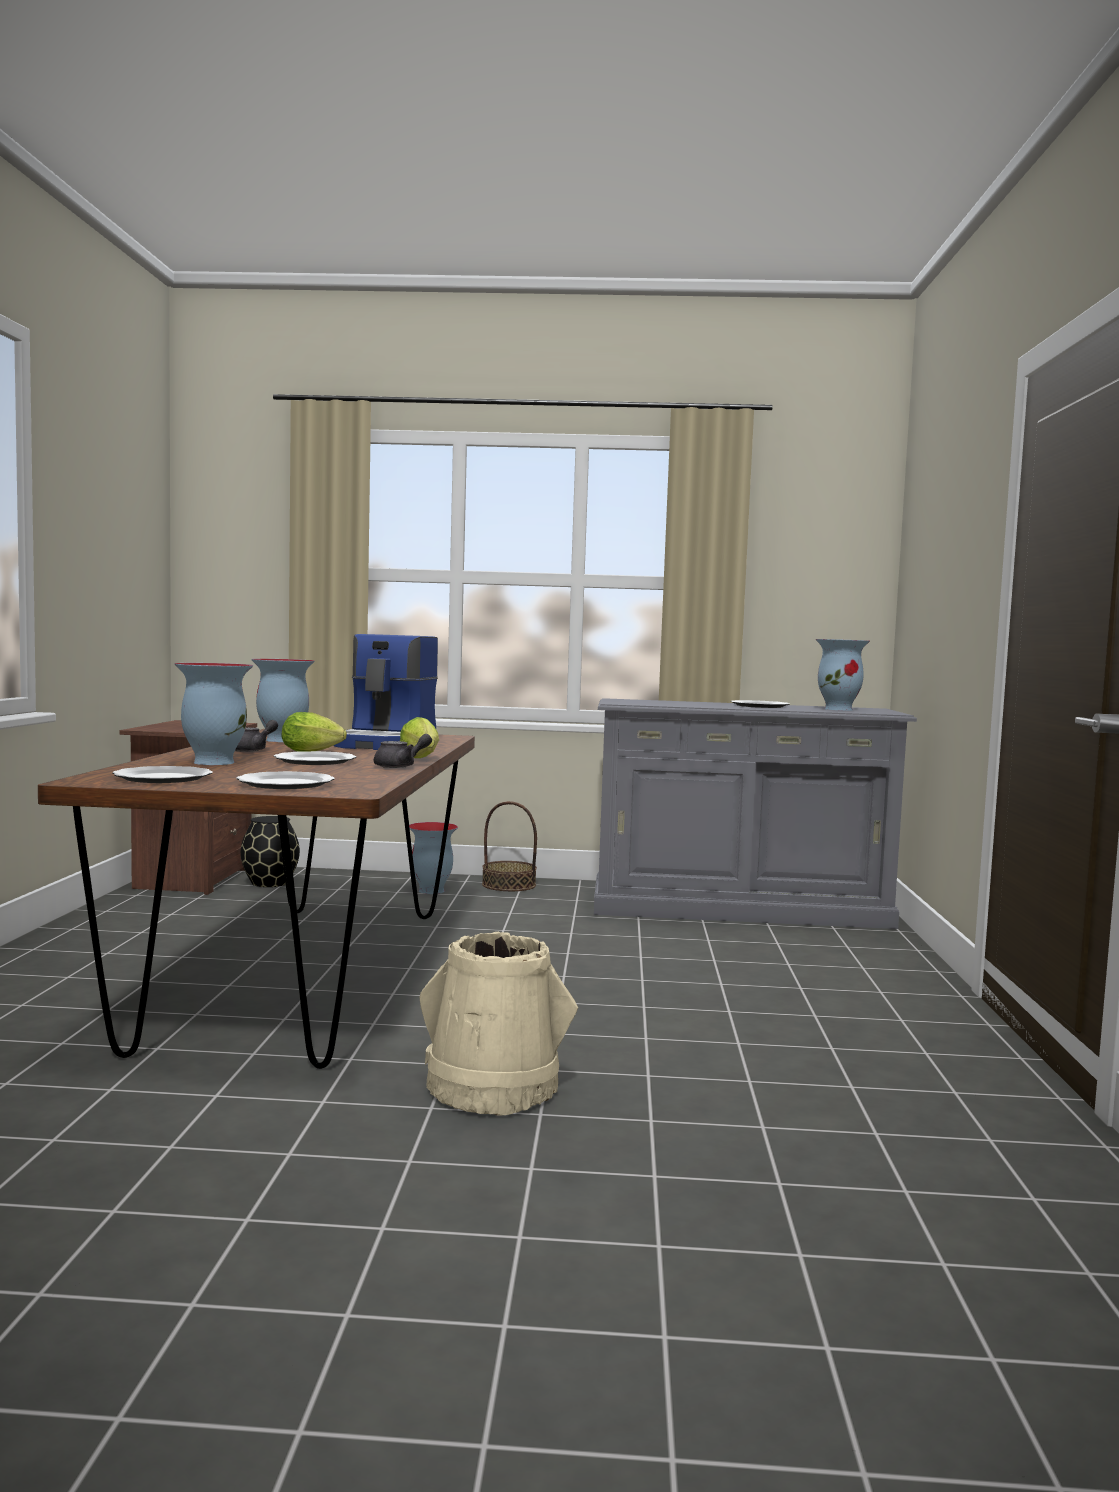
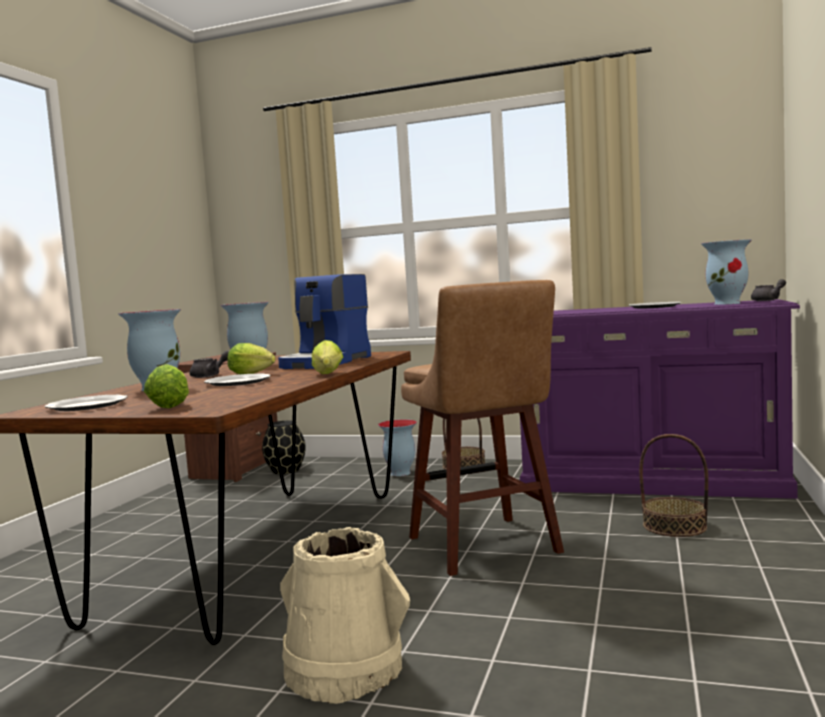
camera: 15 degrees right, 0 degrees up
(285, 784) = (170, 406): plate -> lettuce
(401, 766) = (298, 382): grey teapot -> grey teapot (769, 300)
(584, 972) = (485, 547): none -> brown stool
(740, 908) = (651, 481): grey cabinet -> purple cabinet
(782, 953) = (674, 526): none -> basket

